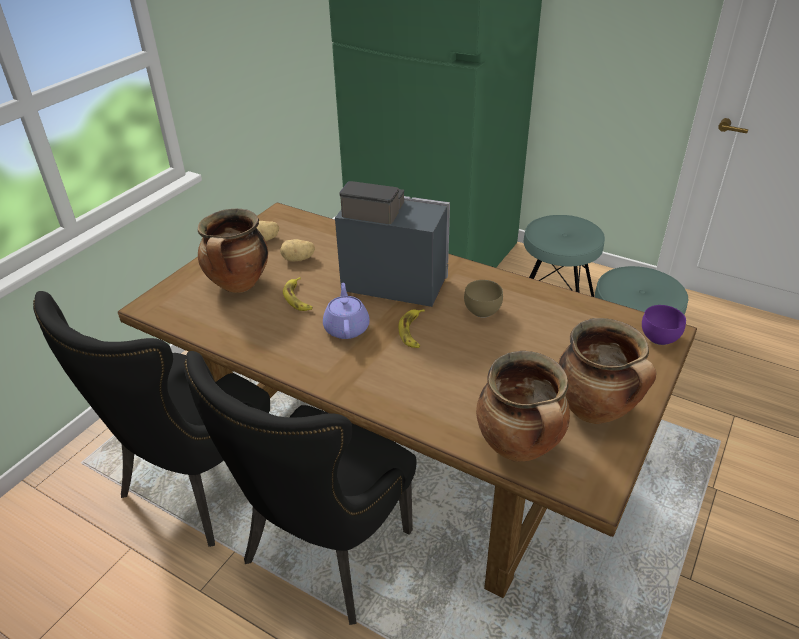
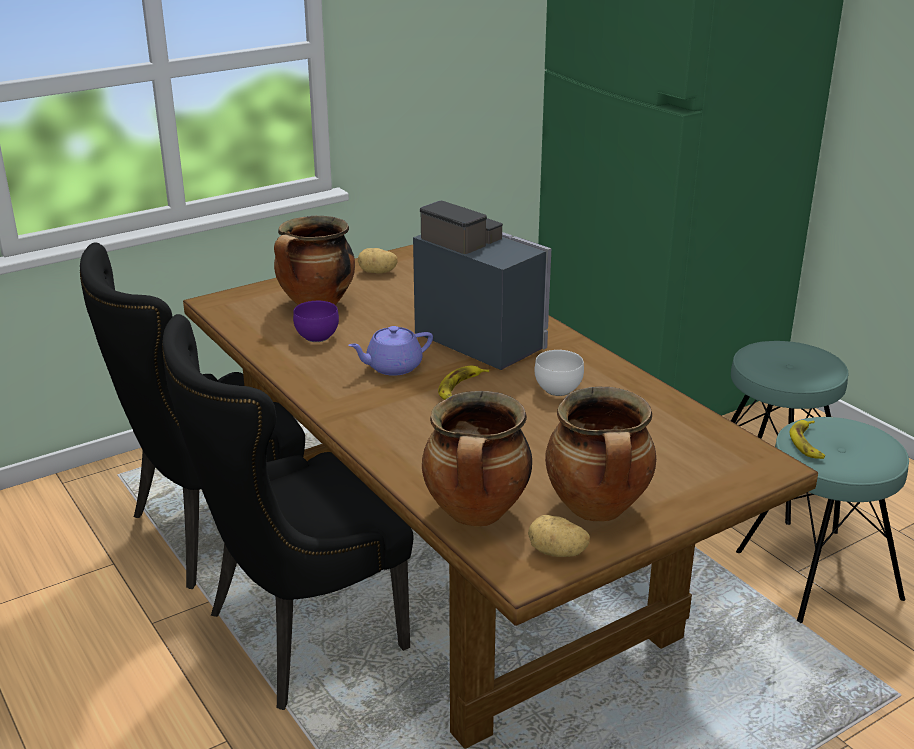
camera: 25 degrees right, 10 degrees down
(298, 259) = (398, 297): potato -> potato (557, 553)
(298, 298) = (366, 330): banana -> banana (807, 443)
(346, 327) = (392, 367): purple teapot -> purple teapot turned 135 degrees counterclockwise
(483, 310) = (559, 389): brown bowl -> white bowl
(658, 338) = (751, 468): purple bowl -> purple bowl (315, 337)

